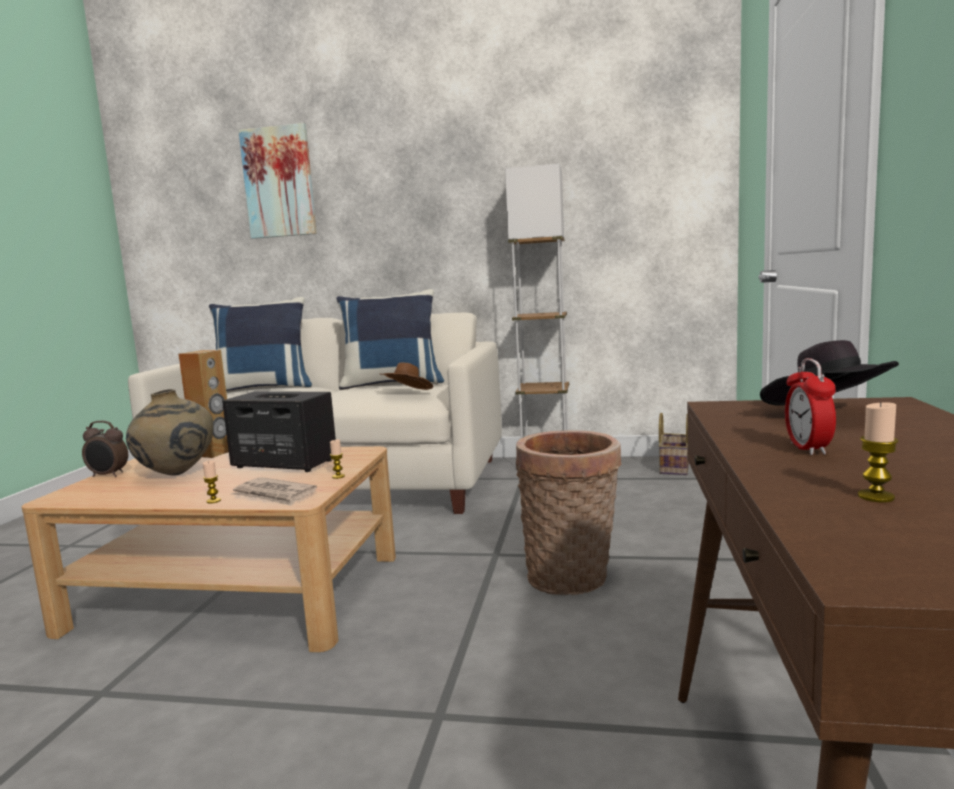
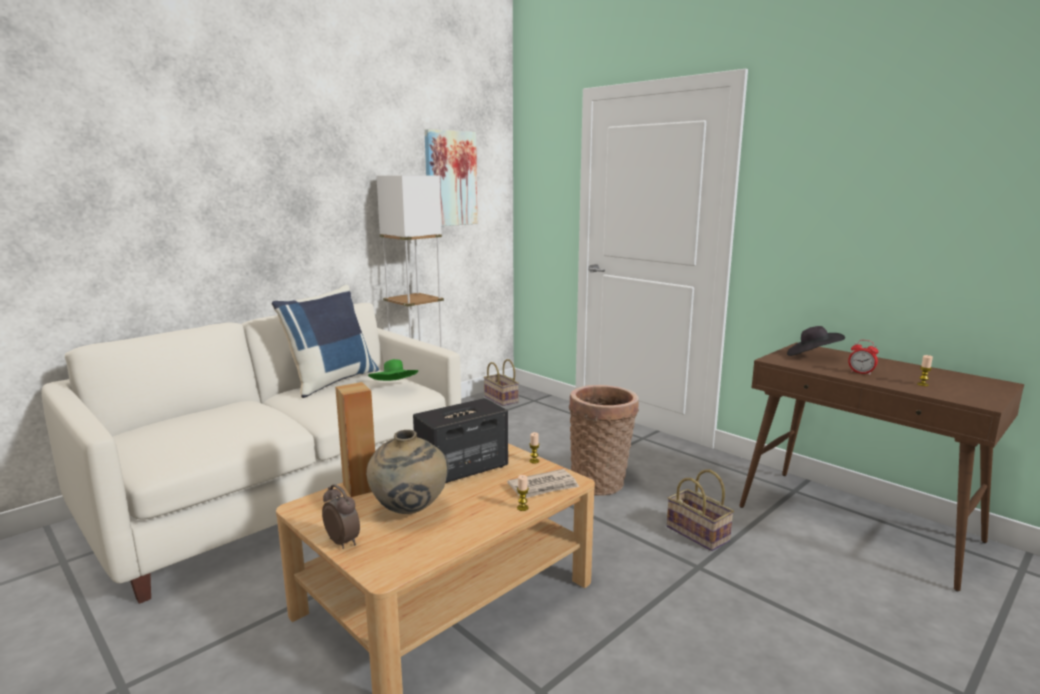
camera: 55 degrees left, 5 degrees up
(108, 475) = (343, 541): alarm clock -> alarm clock turned 90 degrees counterclockwise
(264, 388) = (185, 417): blue pillow -> none
(279, 182) = (113, 159): picture -> picture (450, 178)
(407, 393) = (394, 386): brown hat -> green hat
(535, 689) = (699, 534): none -> basket

